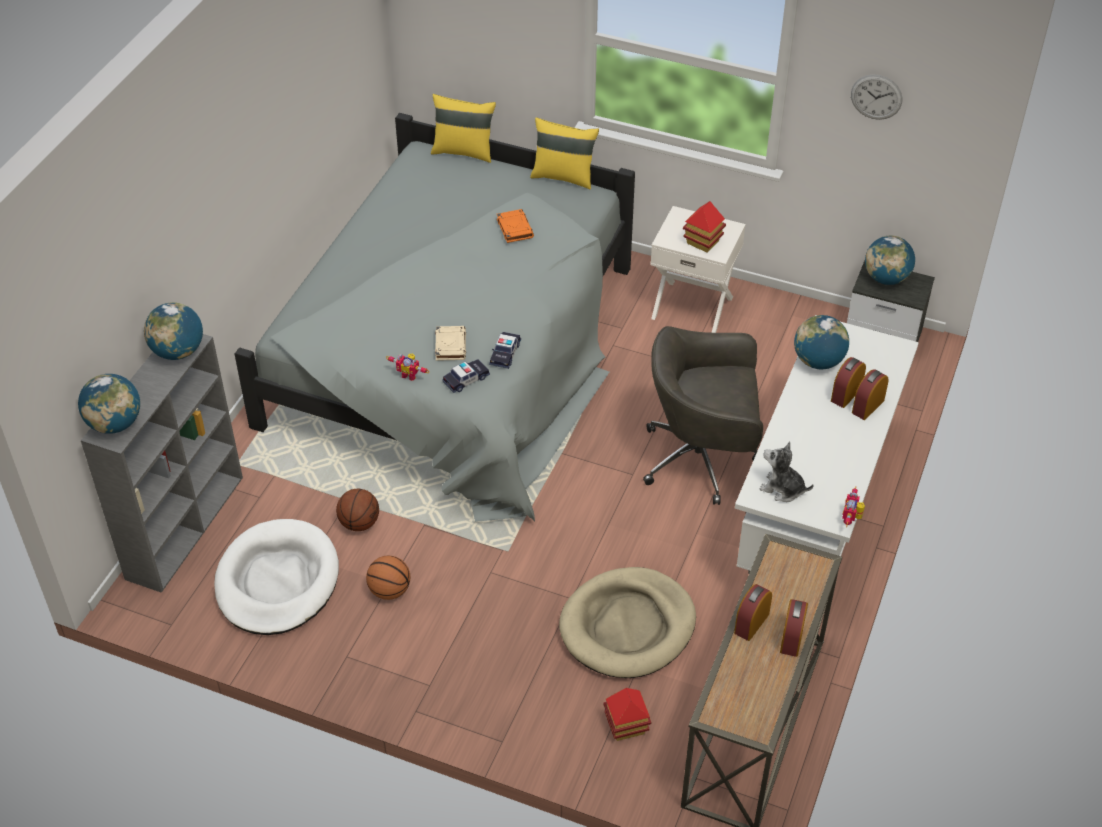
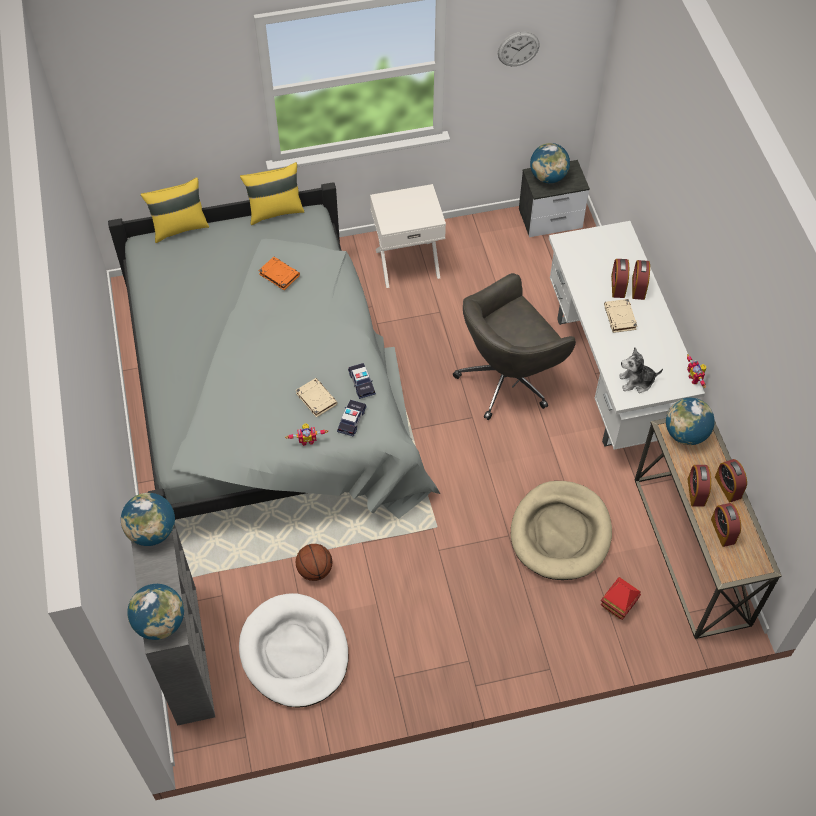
camera: 35 degrees left, 10 degrees up
(390, 590) = (381, 608): basketball -> none
(702, 242) = (416, 214): toy house -> none
(747, 675) = (723, 531): none -> alarm clock
(818, 361) = (580, 271): globe -> globe (685, 434)
(820, 423) = (620, 318): none -> beige book

